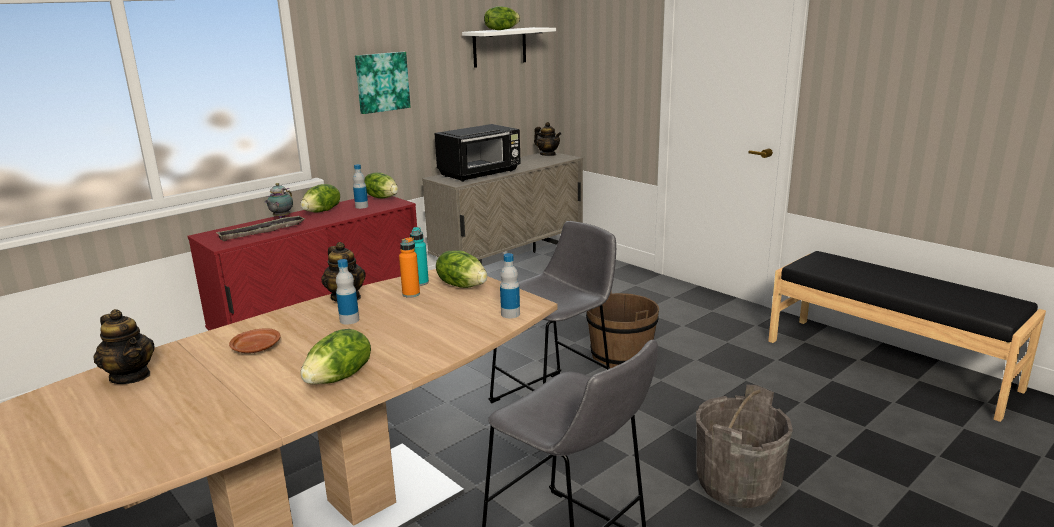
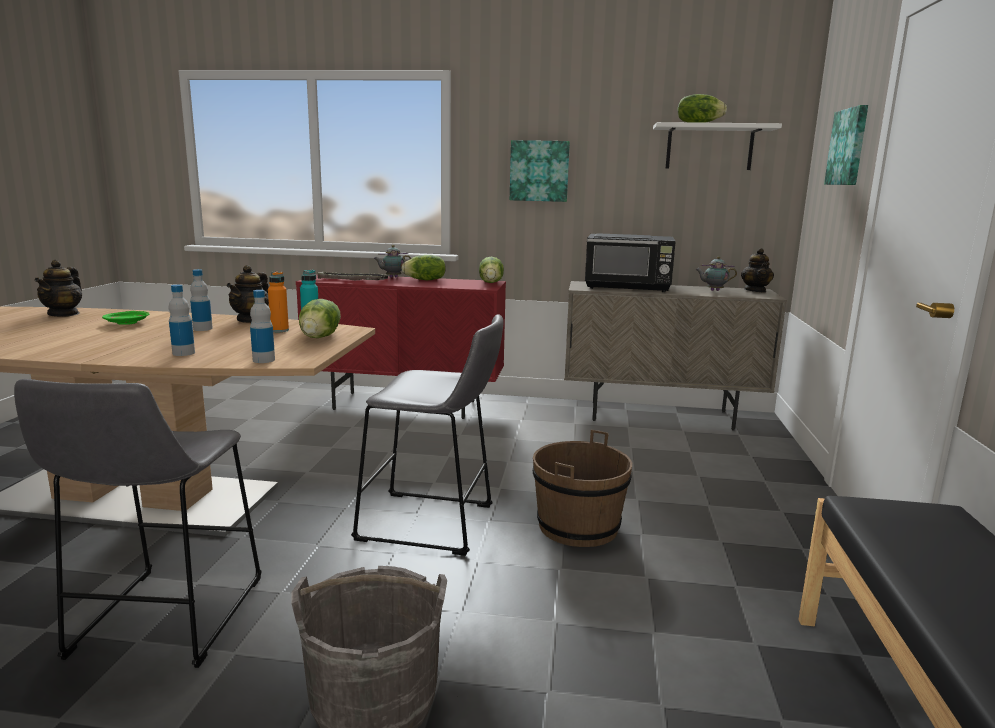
camera: 50 degrees right, 5 degrees down
(256, 348) = (127, 323): brown plate -> green plate
(340, 377) = (80, 347): lettuce -> none
(361, 206) = (456, 283): bottle -> bottle (183, 353)
(529, 161) = (713, 290): none -> teapot
(619, 47) = (849, 147): none -> picture

